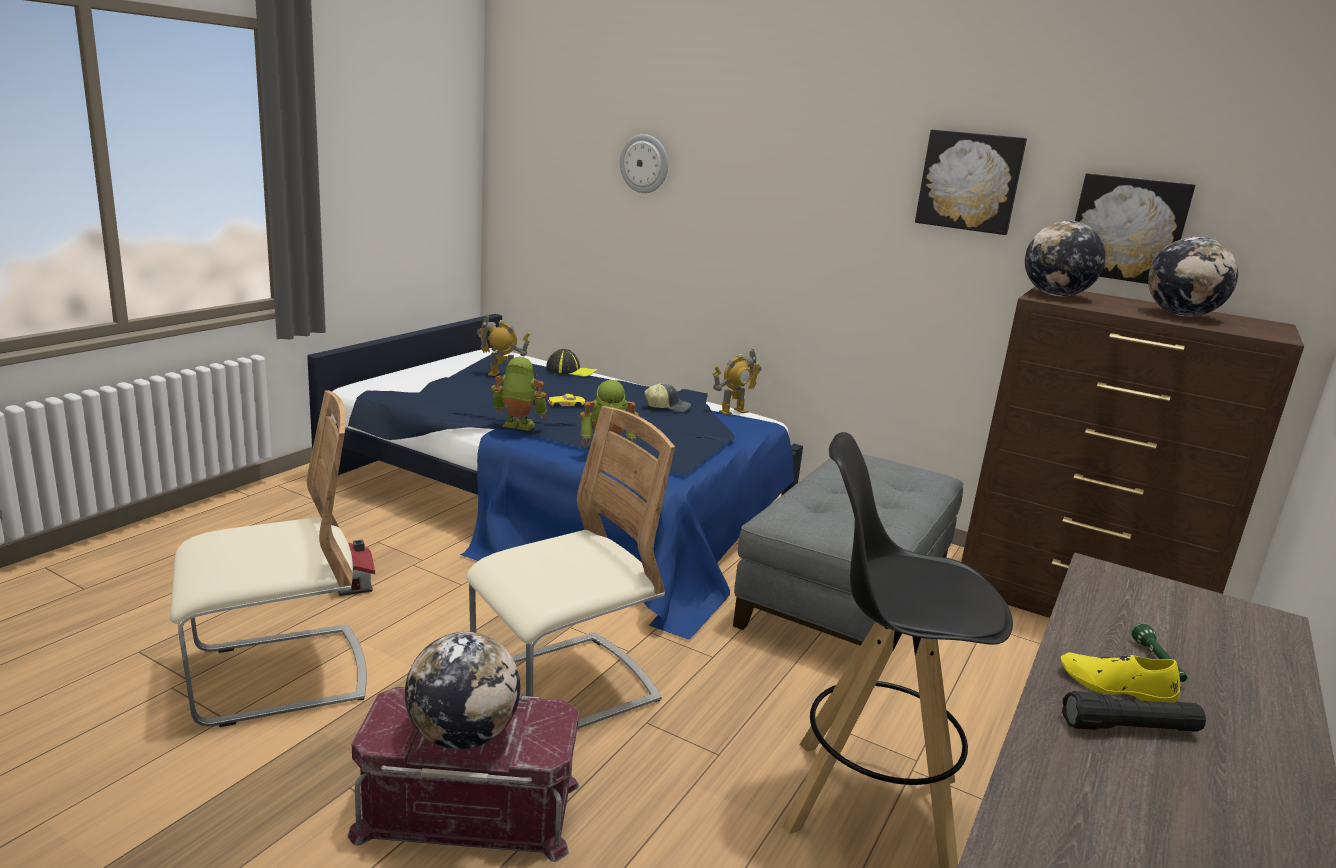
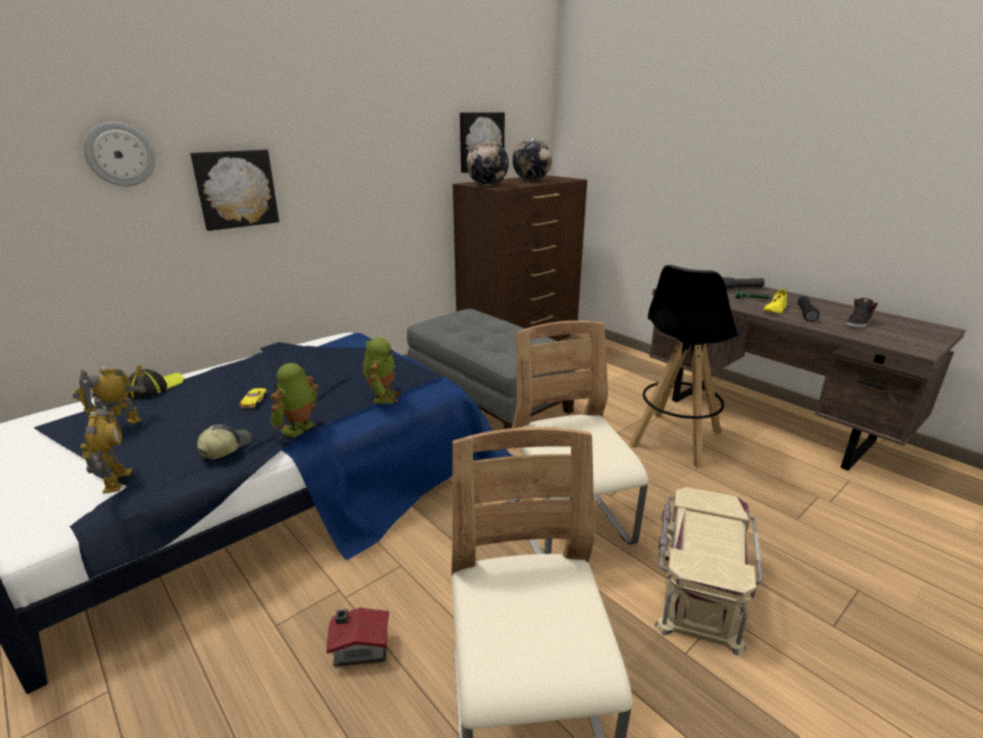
camera: 70 degrees left, 5 degrees up
(463, 736) = (719, 539): globe -> none
(469, 807) = (698, 586): red storage box -> beige storage box
(668, 407) = (304, 359): cap -> cap (225, 447)
(733, 411) = (322, 341): toy robot -> toy robot (116, 481)
(970, 181) = (405, 127): picture -> picture (235, 189)
(1153, 810) = (858, 323): none -> black shoe
(1239, 658) = (740, 288): none -> black flashlight

